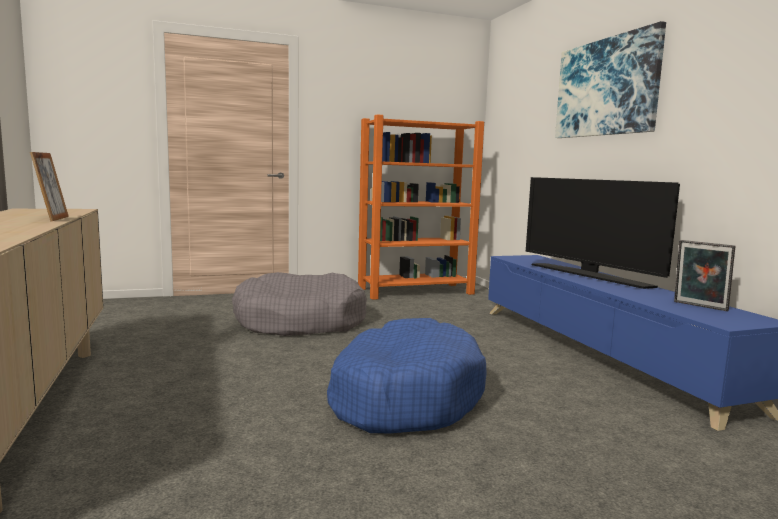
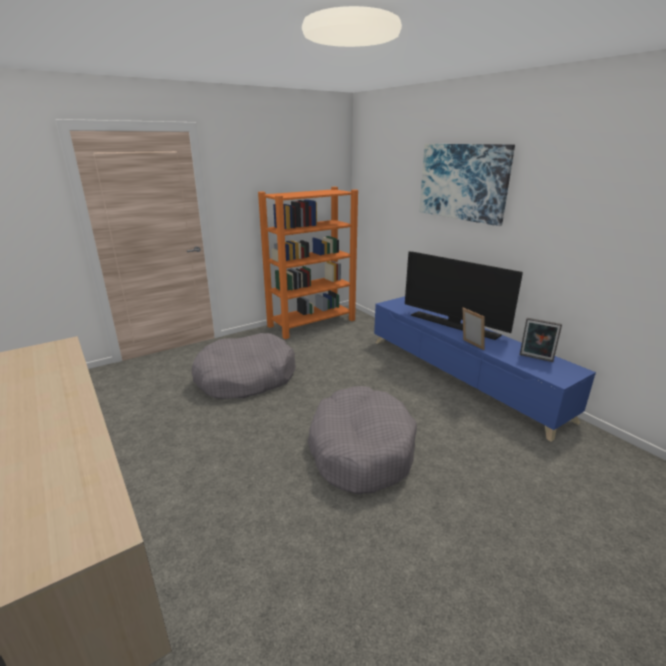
camera: 15 degrees left, 15 degrees up
(52, 219) = (73, 381): picture frame -> picture frame (470, 345)
(403, 395) = (360, 449): blue dog bed -> grey dog bed

